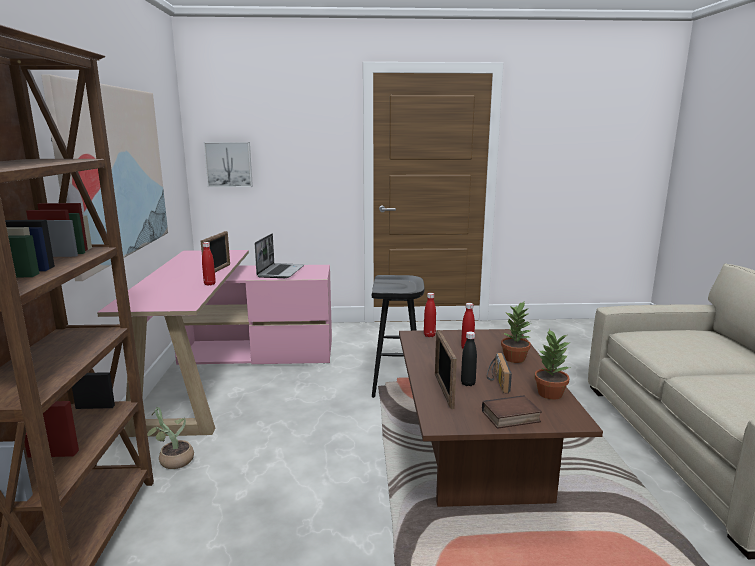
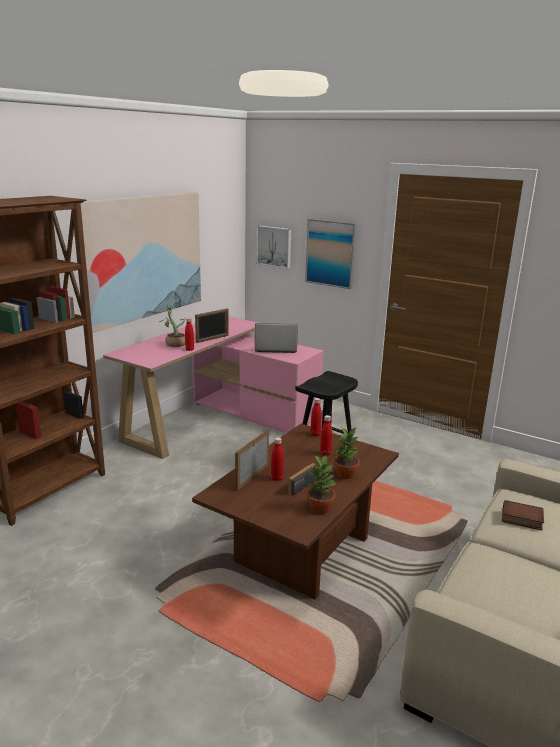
camera: 35 degrees right, 5 degrees up
(172, 460) = (126, 466): potted plant -> potted plant (174, 343)
(280, 271) = (275, 348): laptop -> laptop turned 135 degrees counterclockwise
(303, 163) = (330, 253): none -> picture
(468, 383) = (276, 478): black bottle -> red bottle
(510, 417) = (262, 511): book -> book (521, 519)

